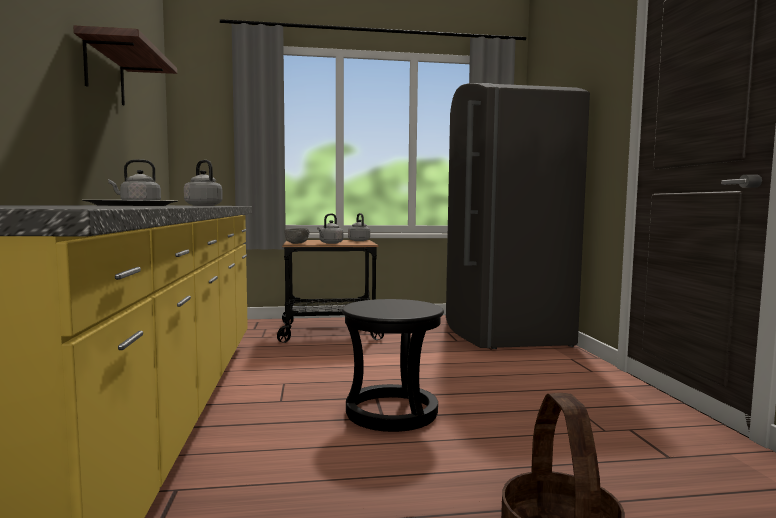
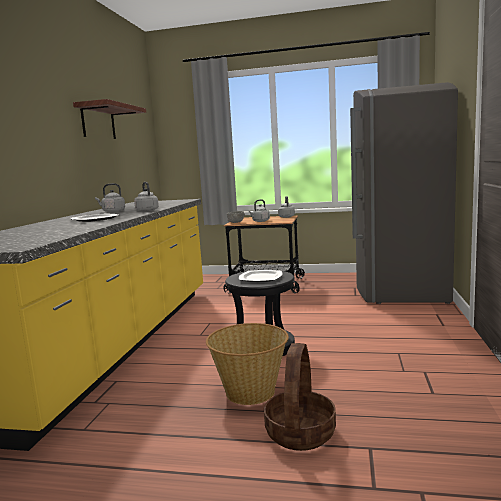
camera: 20 degrees right, 5 degrees up
(395, 308) = (260, 278): none -> plate
(426, 482) = (250, 391): none -> basket

